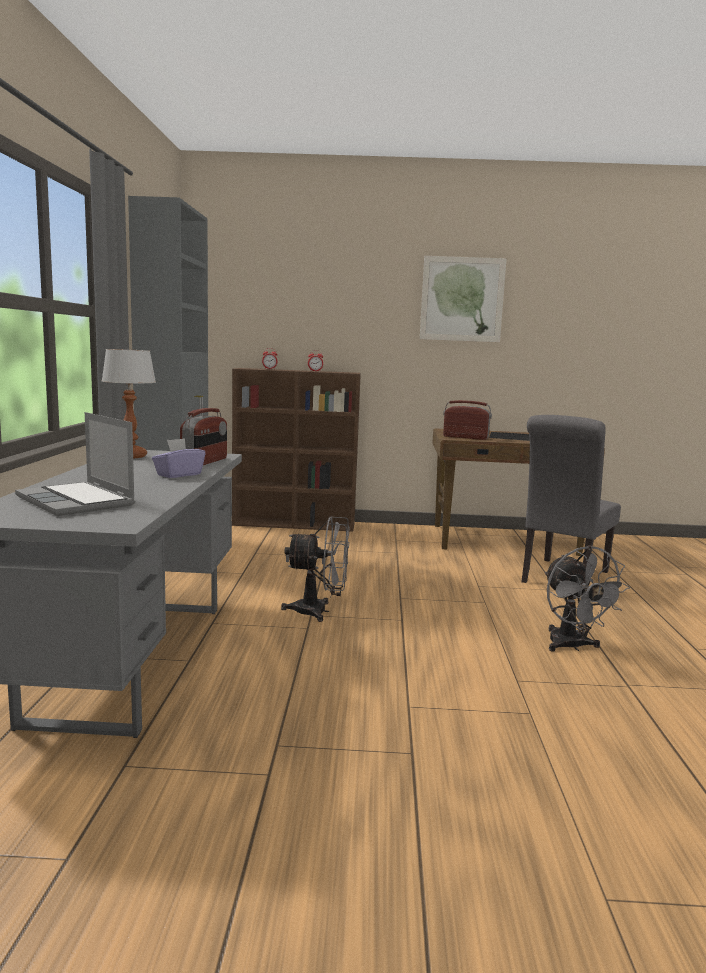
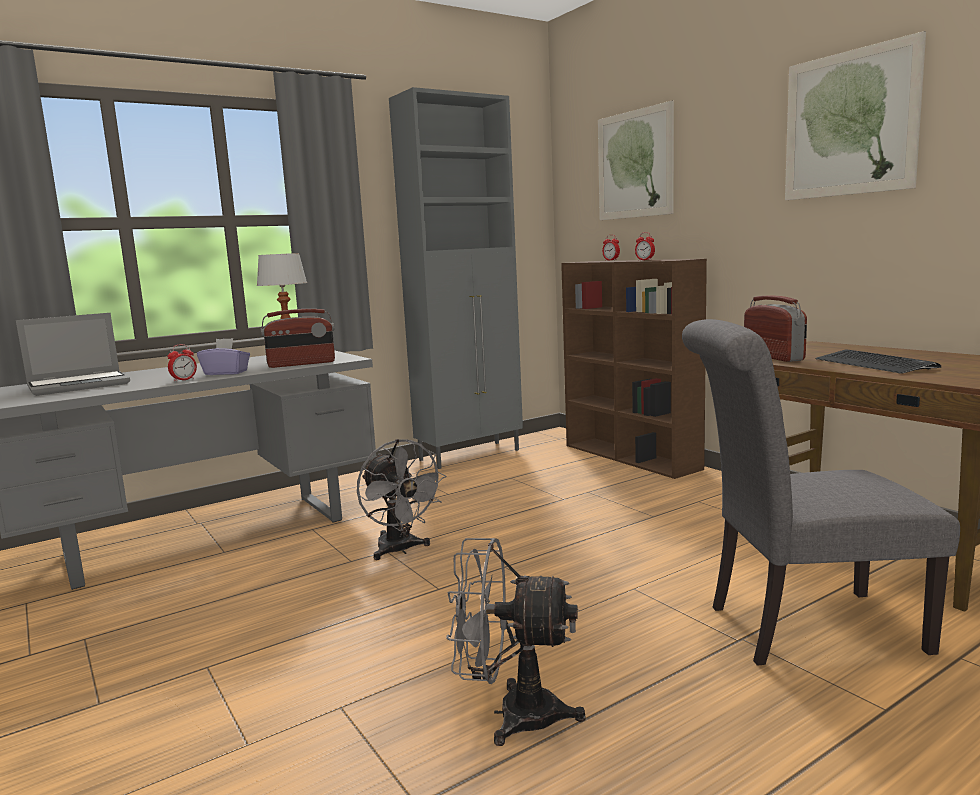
camera: 55 degrees right, 0 degrees up
(77, 501) = (80, 385): laptop -> laptop turned 135 degrees counterclockwise
(176, 484) = (184, 380): none -> alarm clock
(286, 295) = (634, 164): none -> picture
(572, 646) = (512, 714): grey fan -> grey fan turned 60 degrees clockwise

